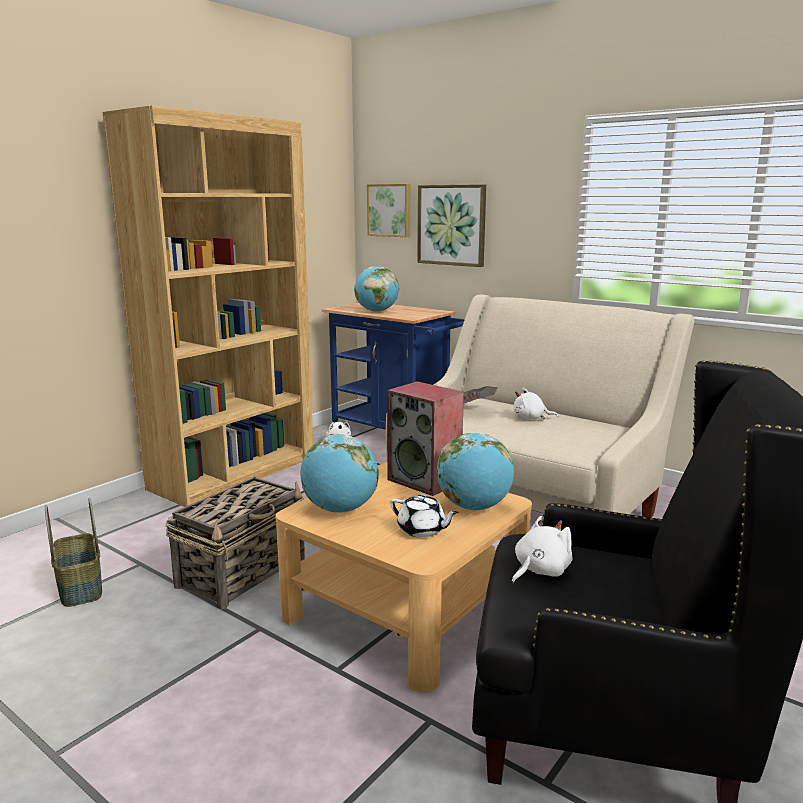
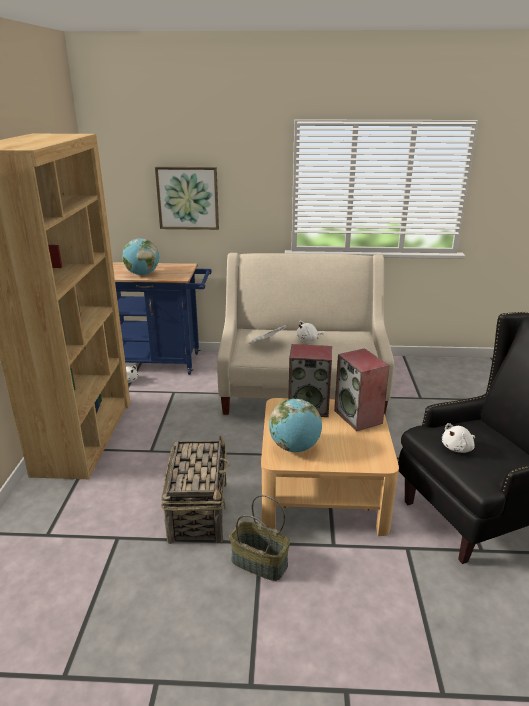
camera: 35 degrees left, 10 degrees up
(79, 587) = (96, 577): basket -> basket (258, 563)
(390, 210) = (126, 186): picture -> none
(422, 530) = (356, 444): white teapot -> none
(474, 507) = (359, 417): globe -> speaker
(539, 571) = (458, 448): white plush toy -> white plush toy turned 135 degrees counterclockwise

